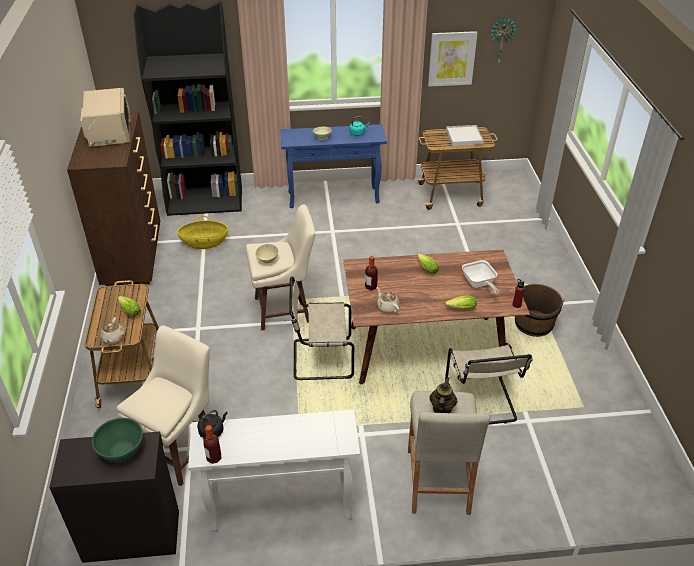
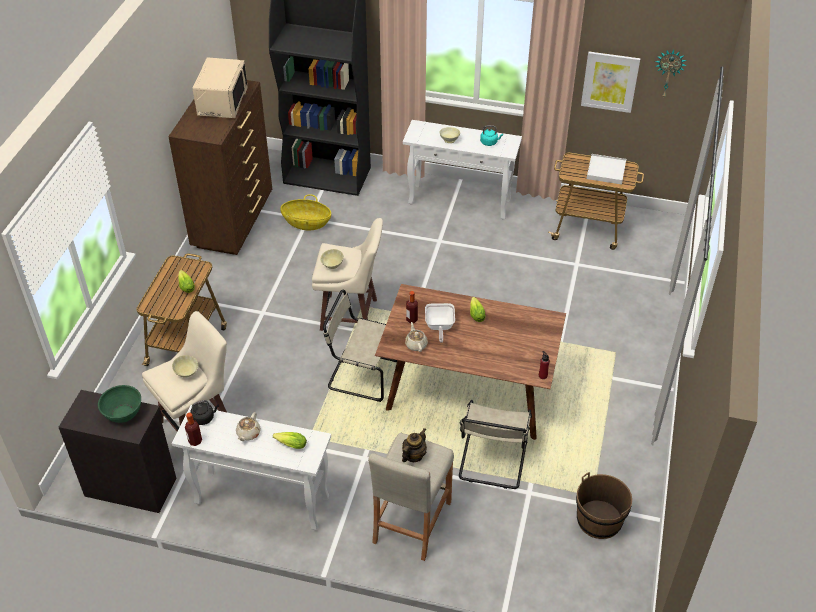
camera: 20 degrees right, 5 degrees up
(113, 338) = (162, 309): beige teapot -> beige teapot (248, 433)
(167, 394) = (186, 373): none -> beige bowl
(334, 197) = (460, 202): blue console table -> white console table
(459, 308) = (484, 364): lettuce -> lettuce (289, 444)
(479, 284) = (518, 344): frying pan -> frying pan (439, 327)
(533, 324) = (593, 397): brown bucket -> brown bucket (599, 520)

